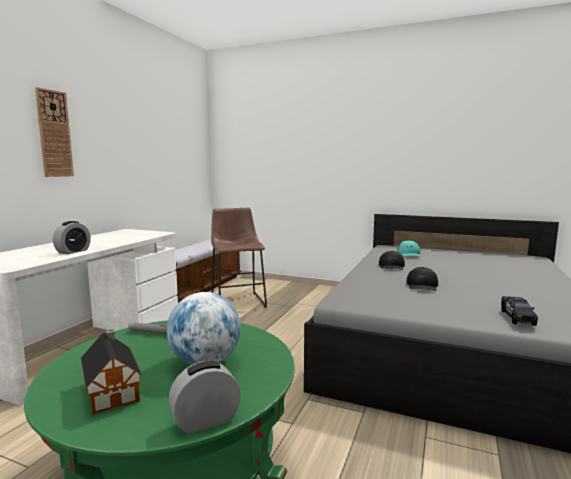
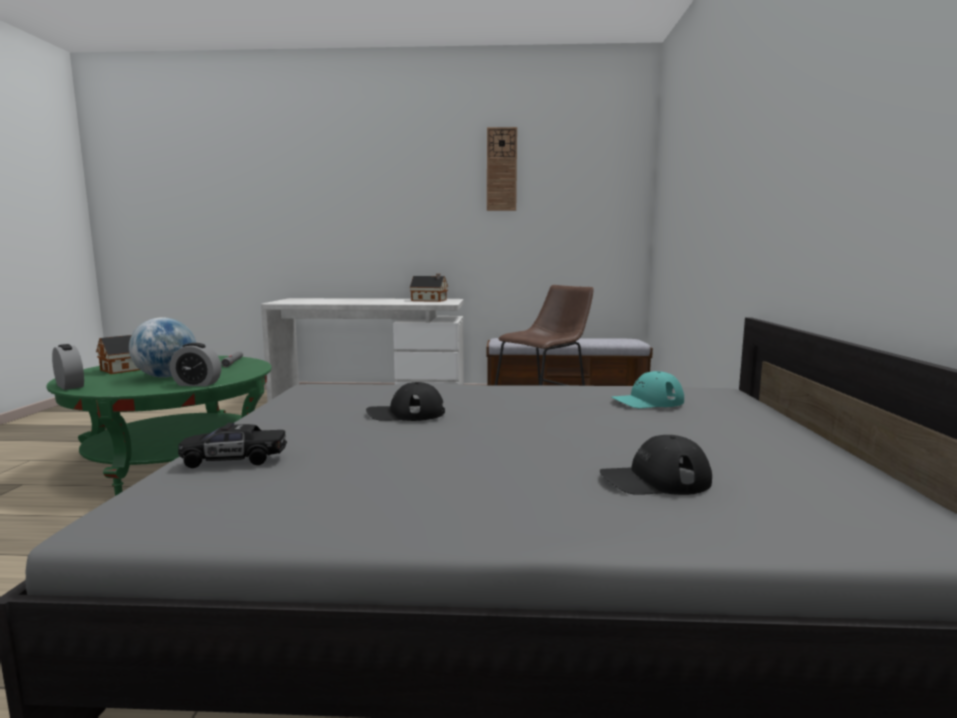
camera: 70 degrees right, 0 degrees up
(54, 134) = (386, 197): wall clock -> wall clock (501, 169)
(73, 251) = (334, 302): alarm clock -> alarm clock (197, 384)
(126, 234) = (430, 300): none -> toy house
(391, 266) = (529, 397): black cap -> black cap (655, 480)

